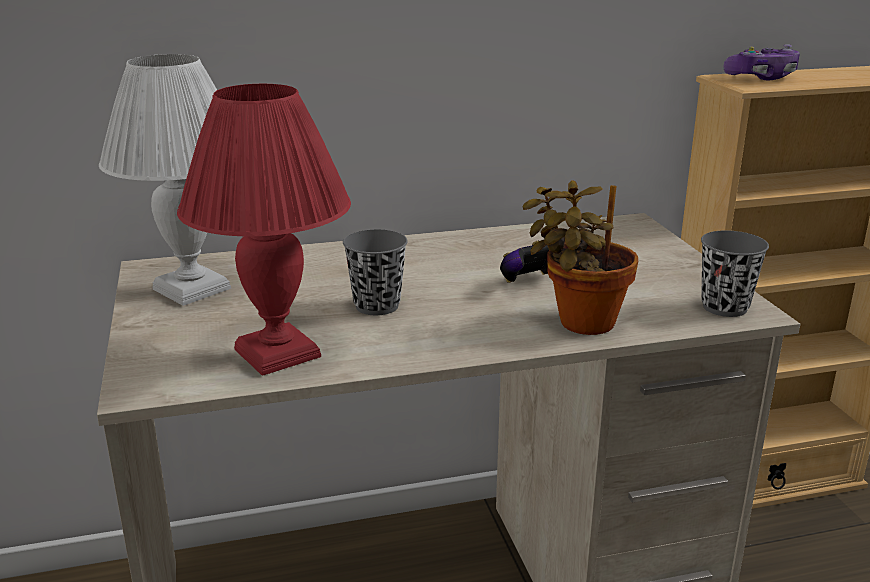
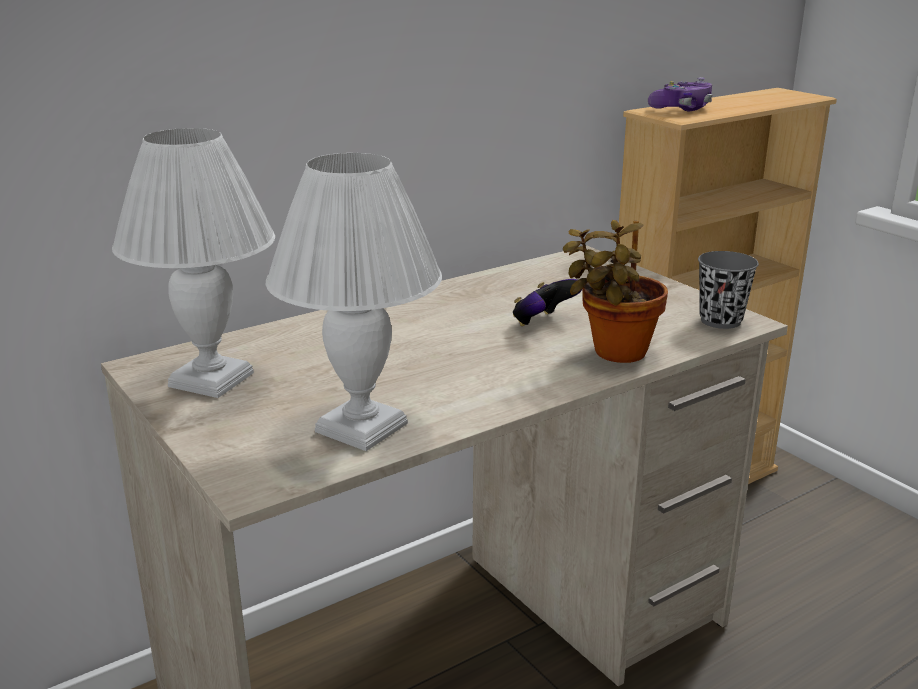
camera: 20 degrees left, 0 degrees up
(275, 353) = (359, 427): red table lamp -> white table lamp
(377, 306) = (418, 367): grey cup -> none

